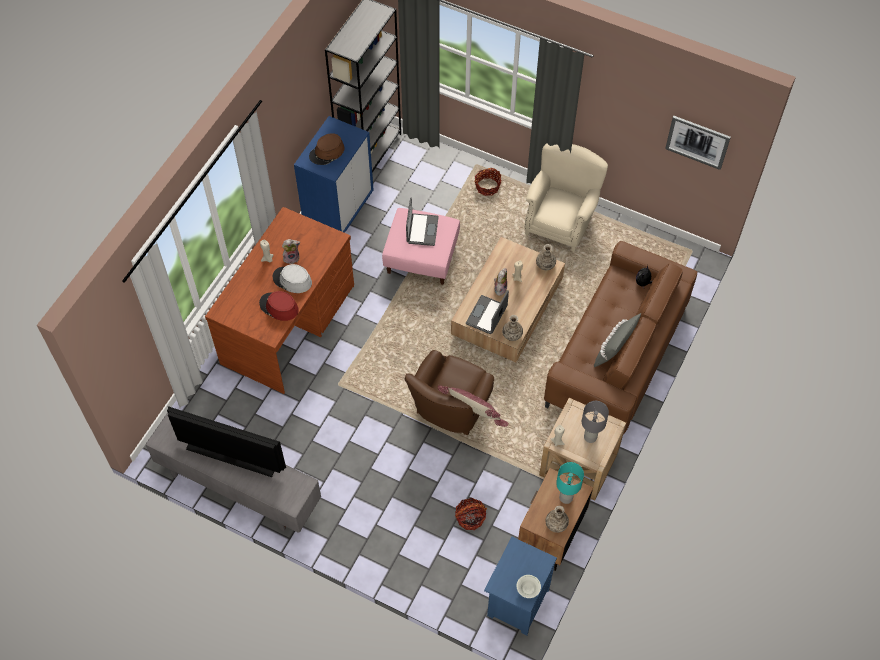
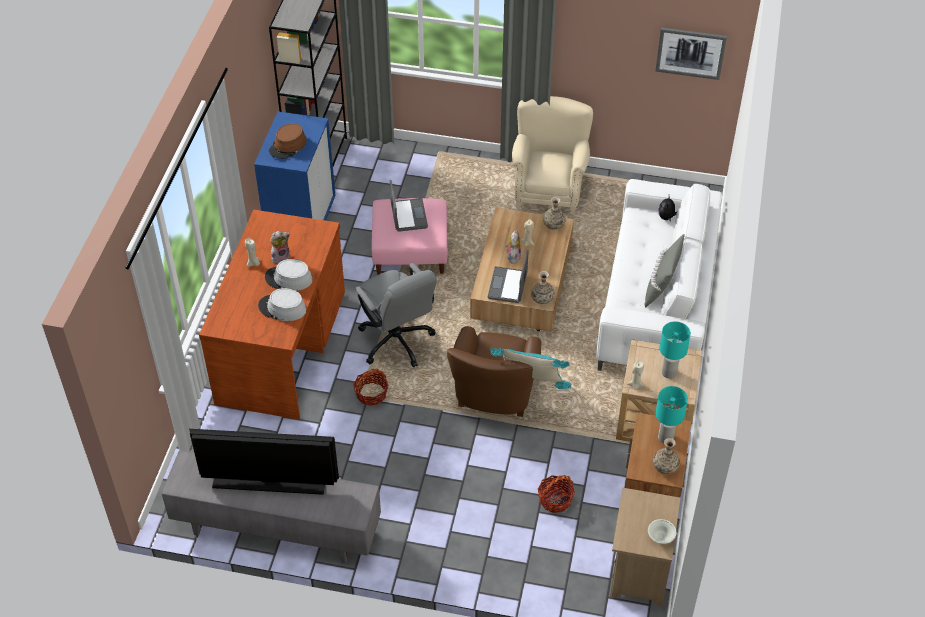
camera: 15 degrees left, 10 degrees down
(279, 307) = (282, 308): red hat -> grey hat
(385, 342) = (398, 344): none -> grey office chair
(472, 421) = (529, 393): red pillow -> turquoise pillow
(487, 187) = (459, 170): basket -> basket (371, 394)
(516, 603) = (637, 575): blue nightstand -> beige nightstand
(590, 437) = (668, 373): grey table lamp -> turquoise table lamp
(616, 357) = (656, 305): brown sofa -> white sofa

